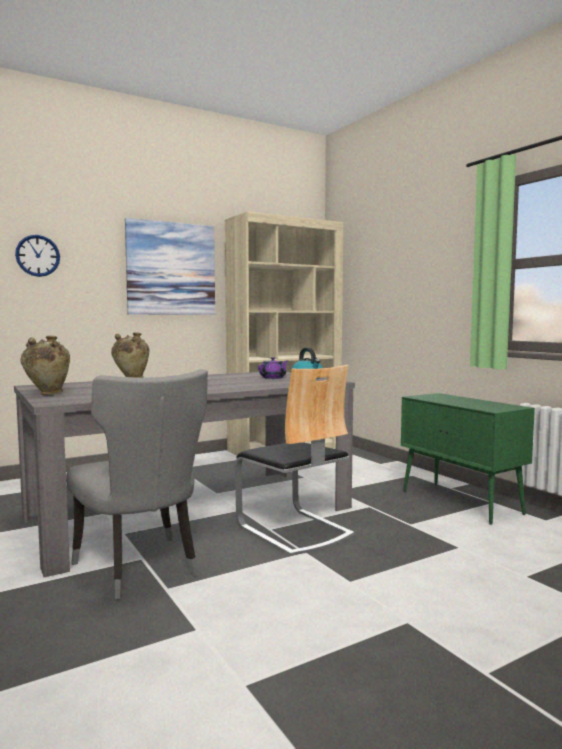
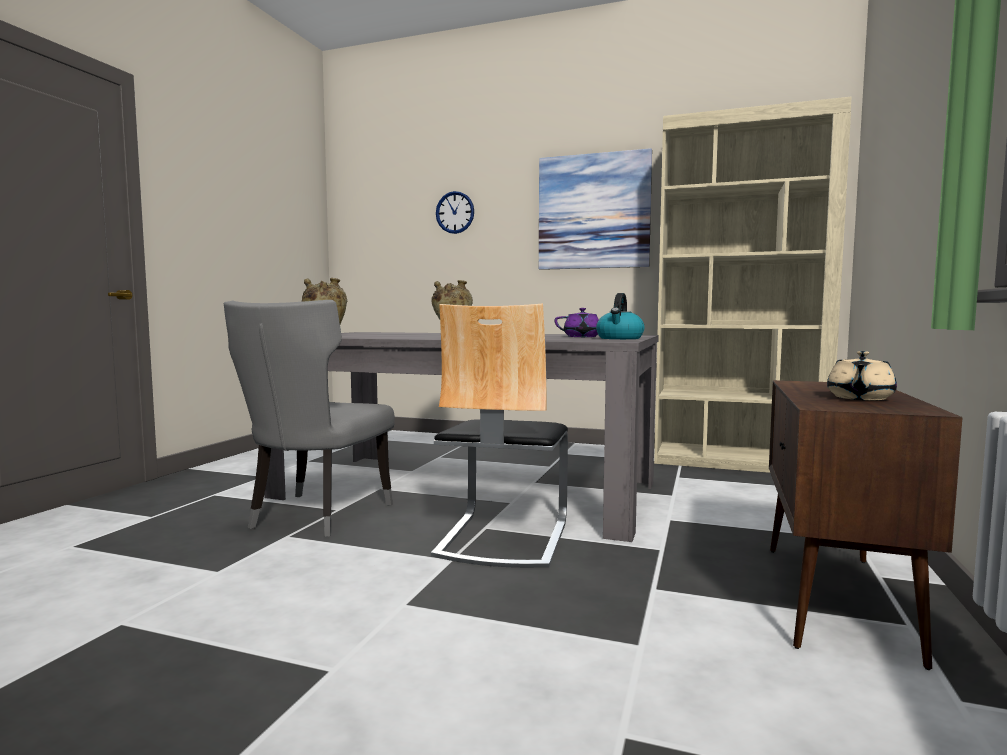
camera: 50 degrees right, 0 degrees up
(461, 502) = (835, 600): green cabinet -> brown cabinet
(478, 403) = (859, 398): none -> beige teapot

